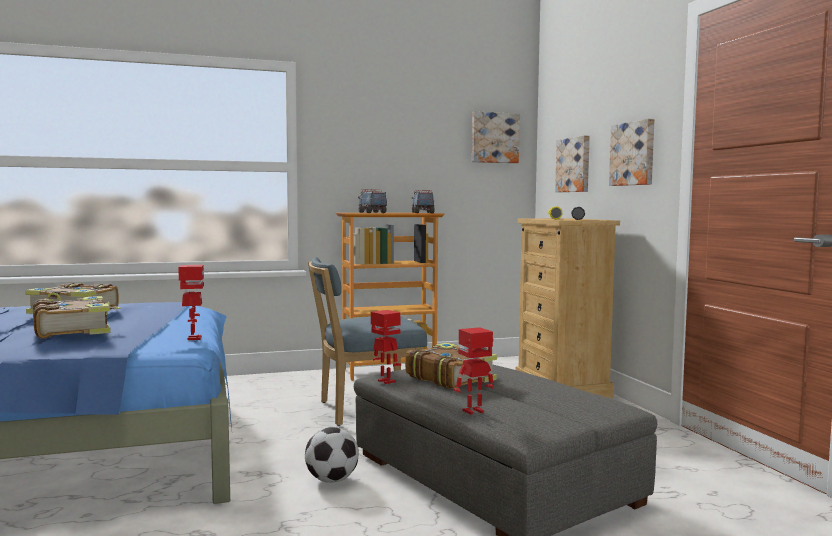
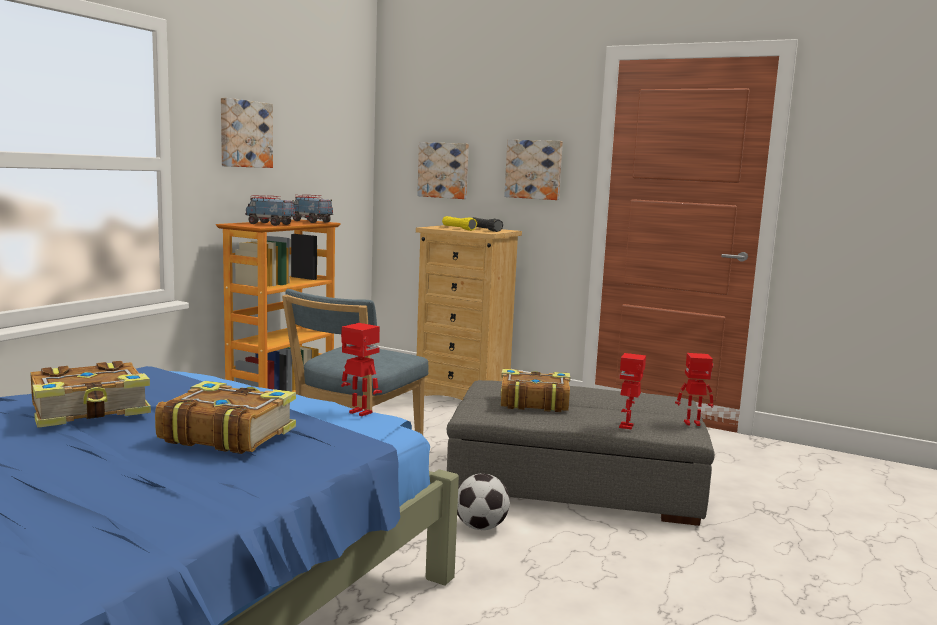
camera: 45 degrees left, 5 degrees up
(385, 381) = (497, 417): toy robot -> toy robot (692, 424)
(494, 138) = (345, 132): picture -> picture (244, 134)

